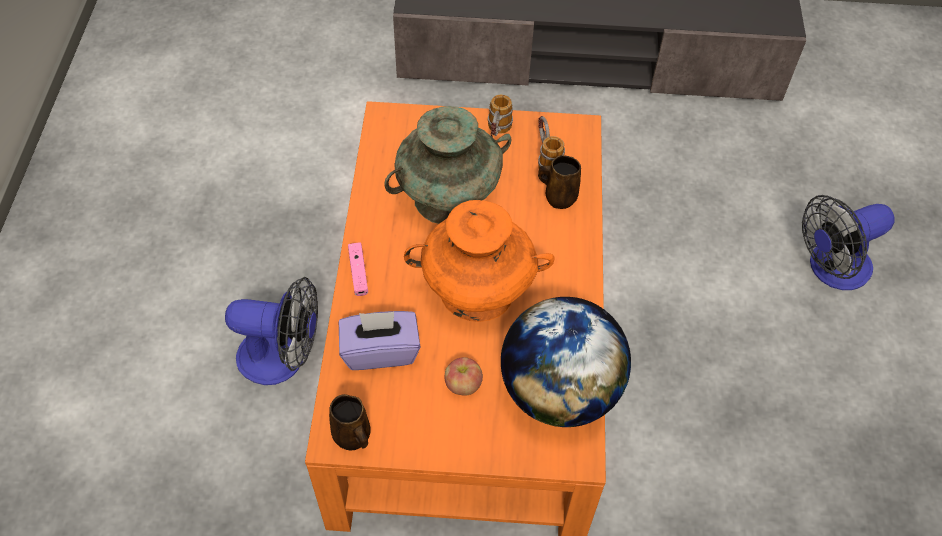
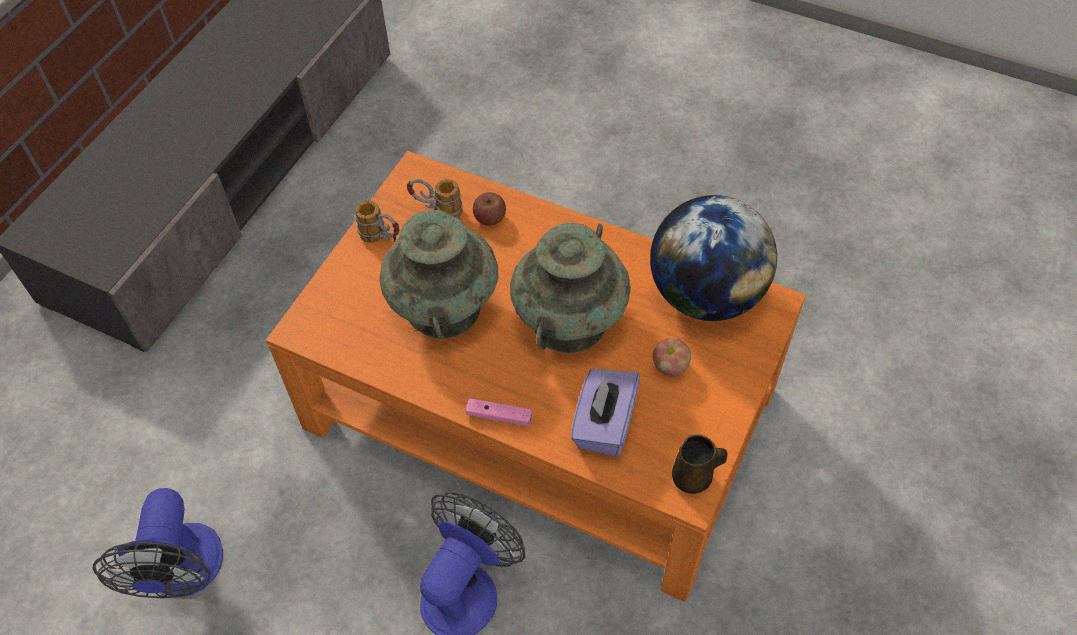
camera: 65 degrees left, 0 degrees up
(477, 291) = (570, 320): orange vase -> turquoise vase
(558, 197) = (490, 218): brown mug -> apple
(830, 269) = (582, 105): fan -> fan (184, 574)

